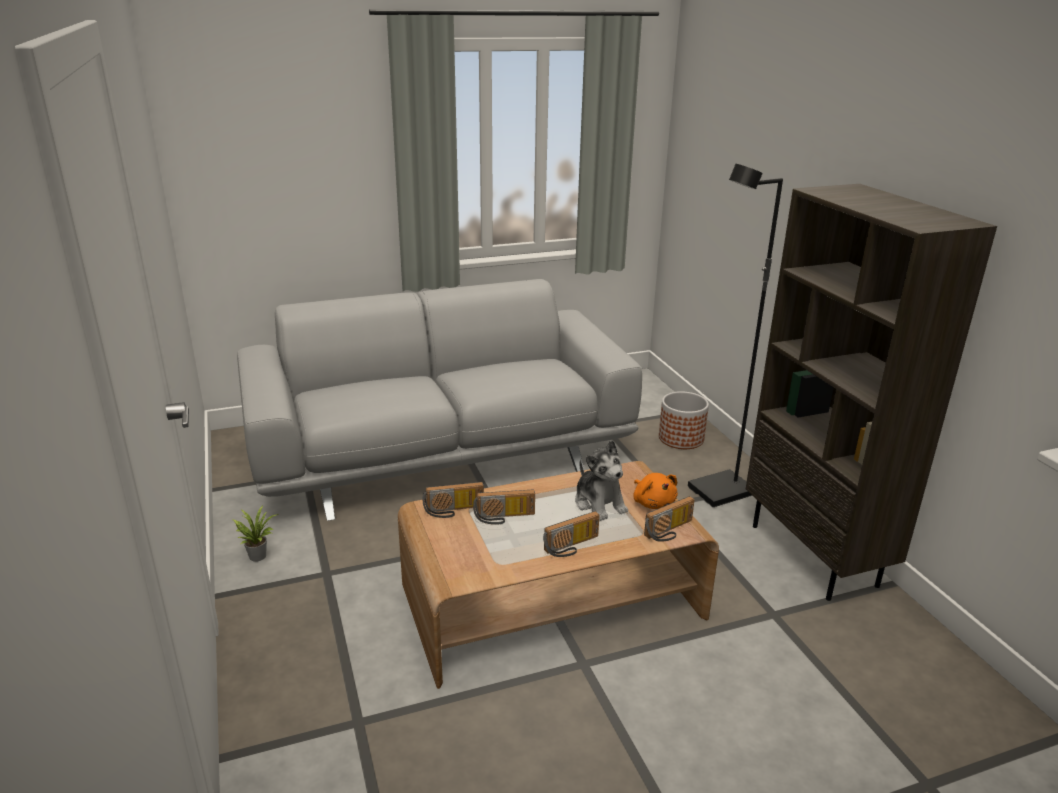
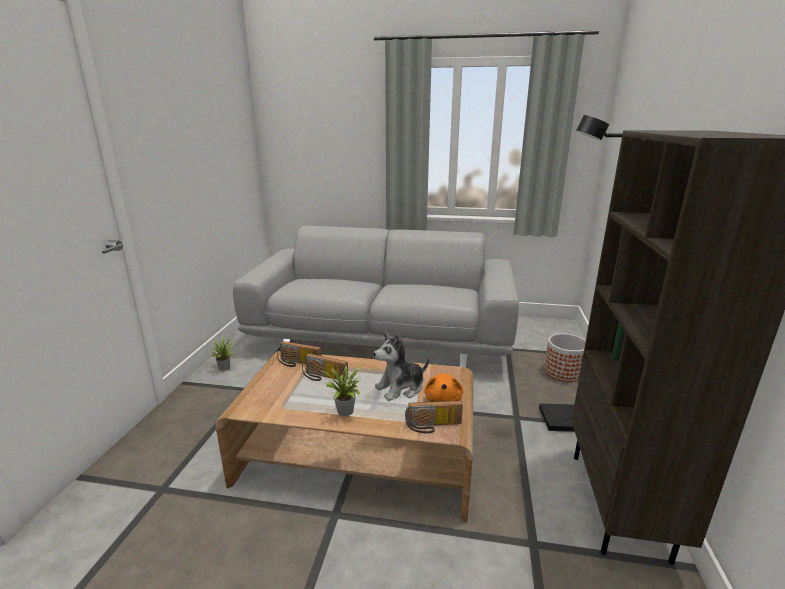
camera: 30 degrees right, 5 degrees down
(572, 547) = (345, 412): radio -> potted plant
(599, 503) = (400, 388): plush toy -> plush toy turned 60 degrees clockwise

